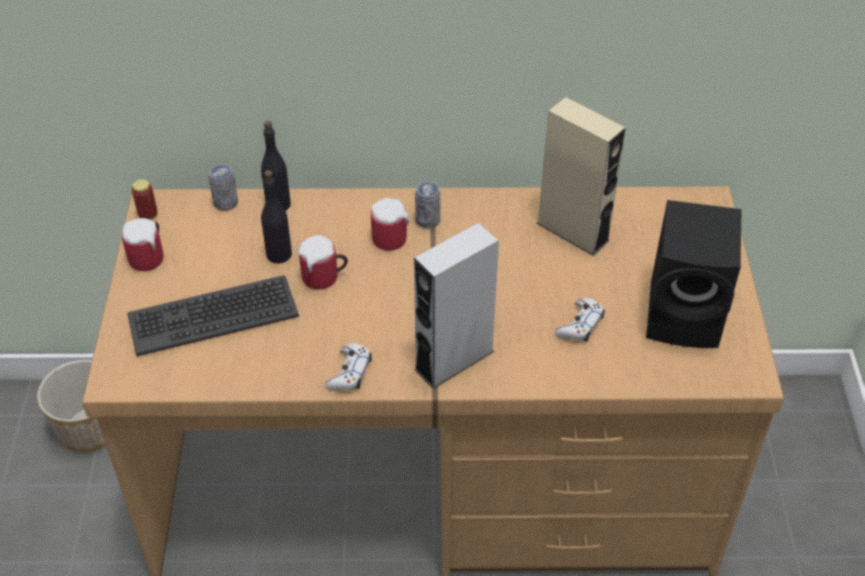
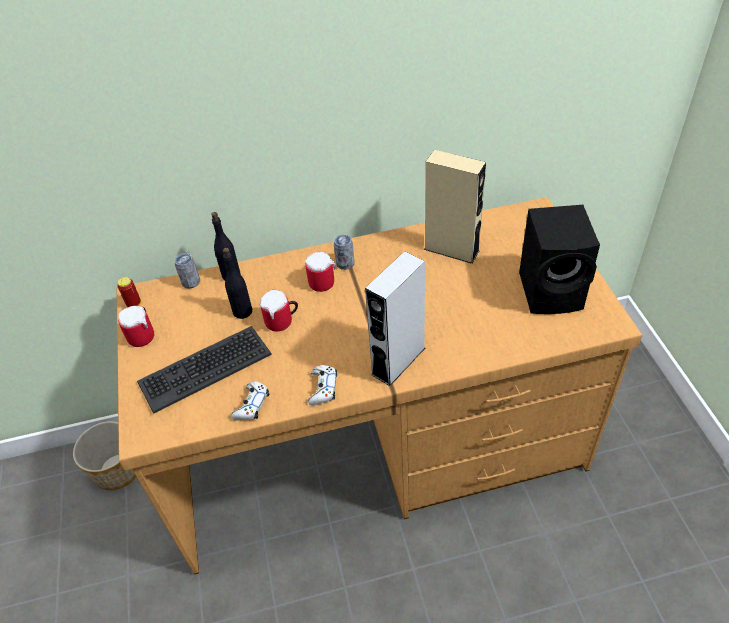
camera: 10 degrees left, 0 degrees up
(580, 325) = (480, 315): white game controller -> white game controller (251, 405)

